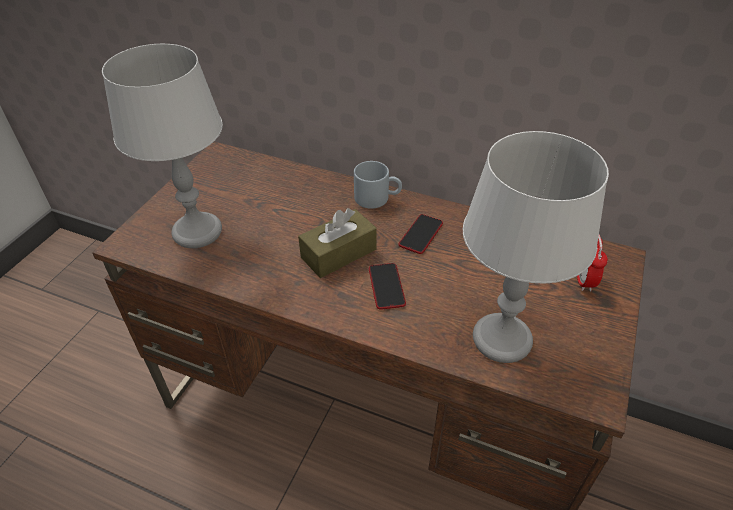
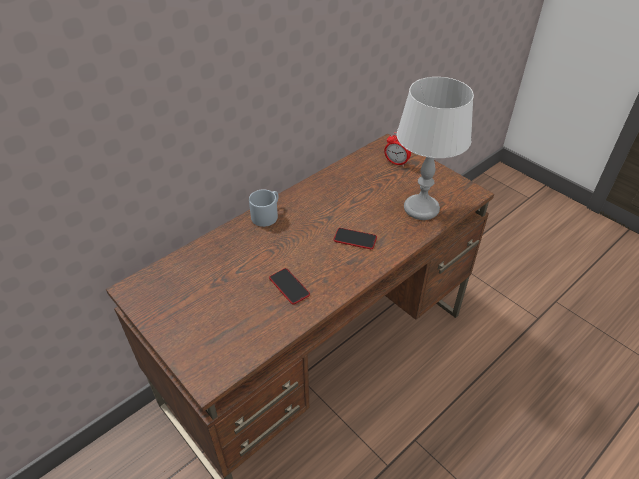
camera: 65 degrees left, 0 degrees up
(197, 232) = (230, 326): grey table lamp -> none
(338, 253) = (310, 251): brown tissue box -> none
(421, 234) = (318, 208): phone -> phone (289, 286)

